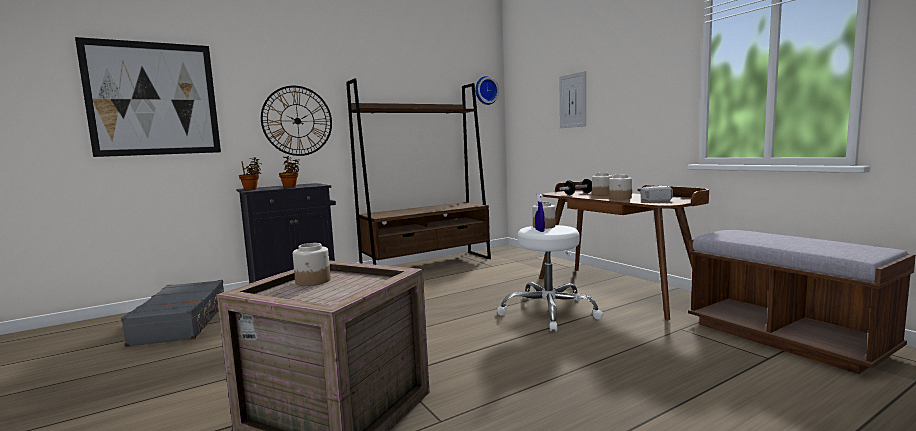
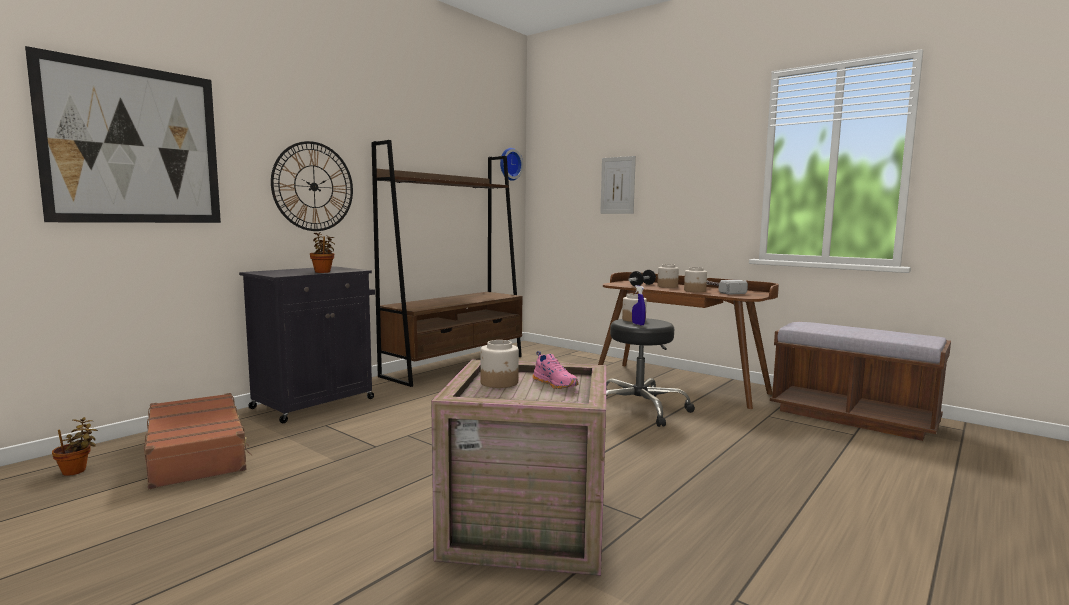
camera: 20 degrees left, 0 degrees up
(182, 323) = (198, 452): grey suitcase -> brown suitcase
(252, 189) = (272, 273): potted plant -> potted plant (77, 471)
(355, 285) = (556, 384): none -> pink shoe
(549, 312) = (639, 408): white stool -> black stool

